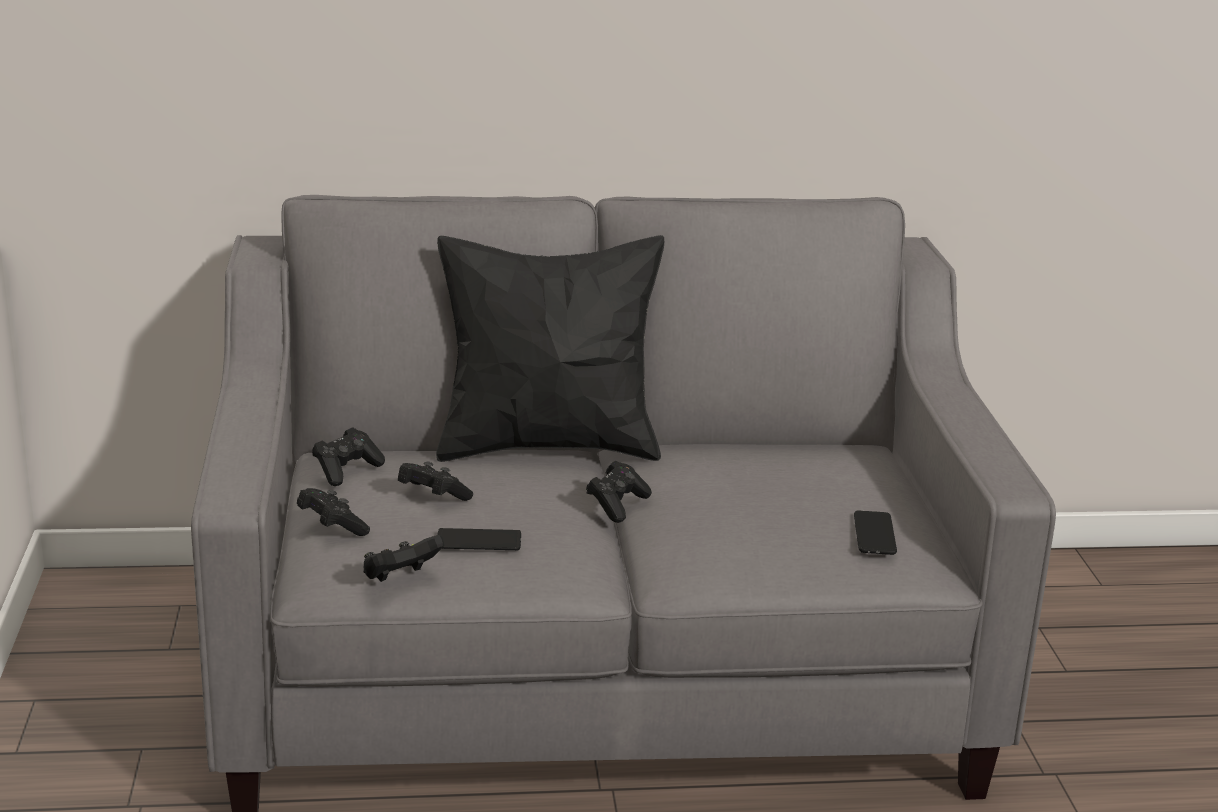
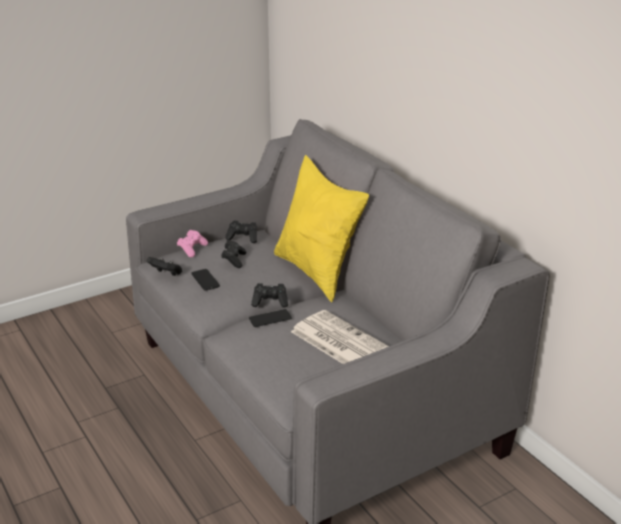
camera: 65 degrees right, 5 degrees up
(331, 527) = (192, 249): black game controller -> pink game controller
(548, 445) = (317, 272): black pillow -> yellow pillow
(800, 481) = (338, 341): none -> newspaper
(874, 534) = (302, 374): phone -> phone (270, 318)

